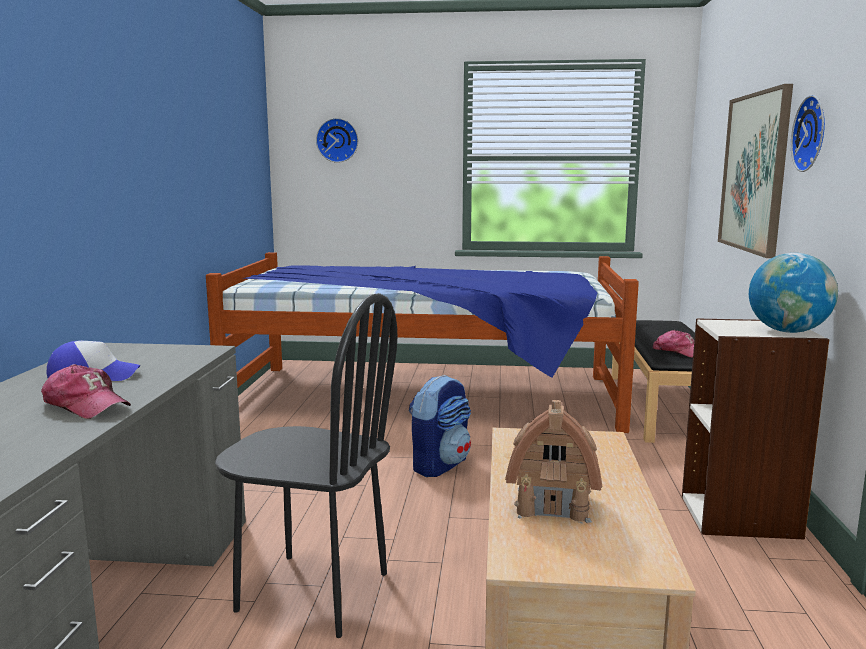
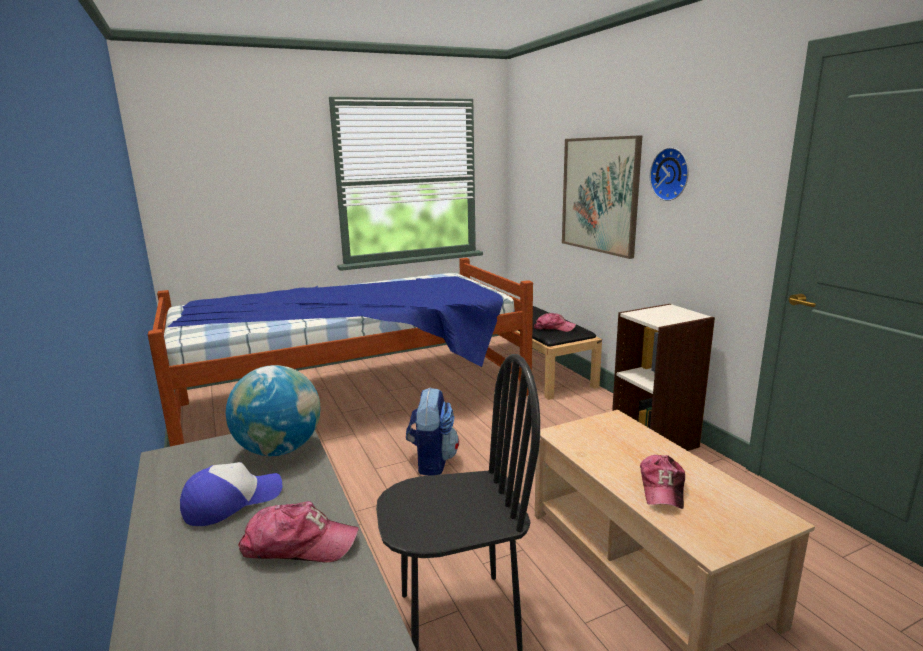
camera: 30 degrees left, 5 degrees up
(337, 140) = (212, 172): wall clock -> none
(552, 504) = (662, 488): toy house -> cap
(788, 331) = (685, 314): globe -> globe (279, 449)

